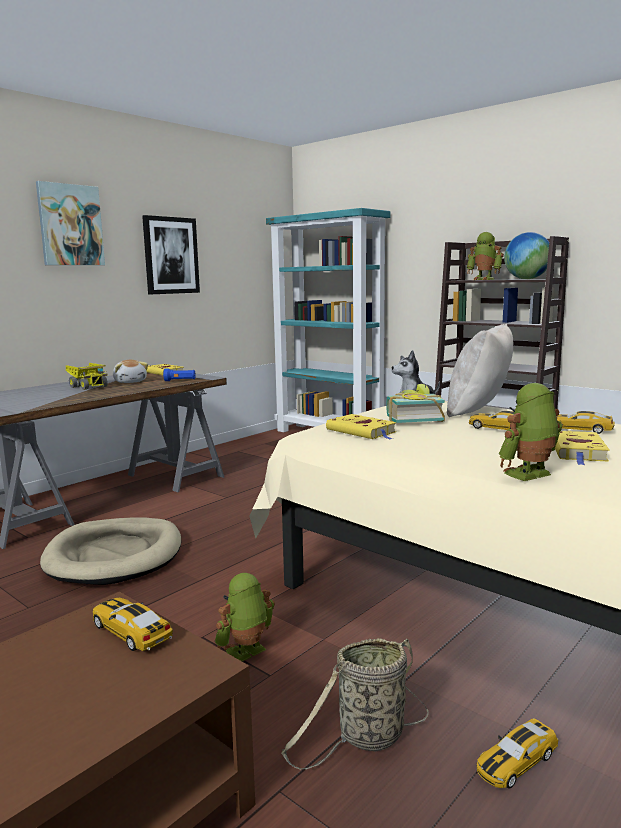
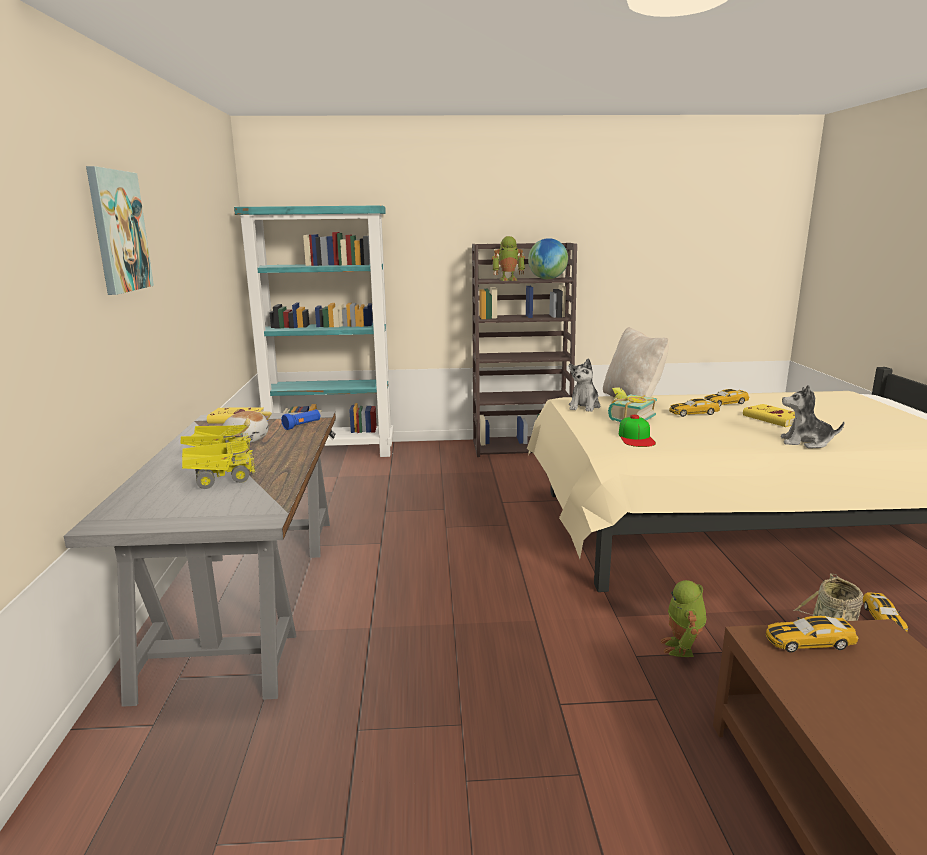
camera: 45 degrees left, 5 degrees up
(53, 394) = (218, 479): none -> toy truck
(115, 555) = (417, 640): beige dog bed -> none
(171, 255) = (185, 263): picture -> none
(362, 431) = (636, 438): yellow book -> cap
(530, 475) = (805, 442): toy robot -> plush toy

